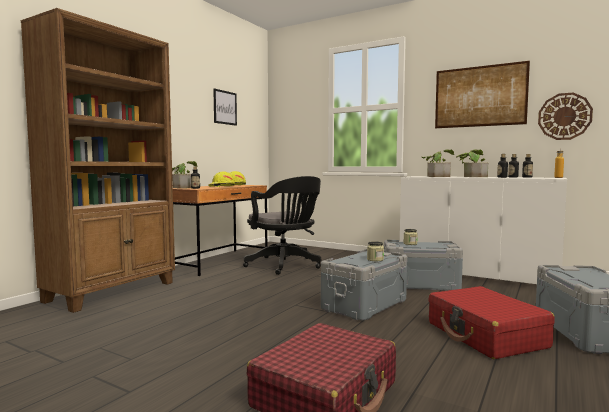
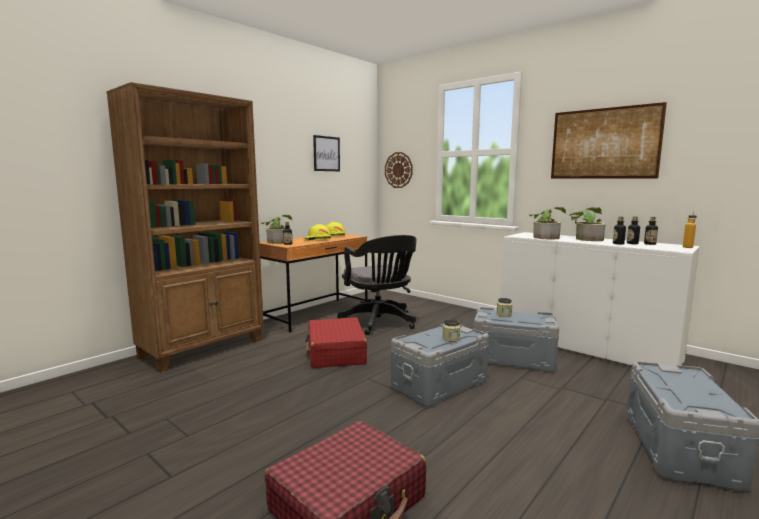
camera: 10 degrees right, 5 degrees up
(486, 335) = (554, 440): red suitcase -> red suitcase (336, 353)
(564, 116) = (705, 171): wall clock -> wall clock (398, 170)

